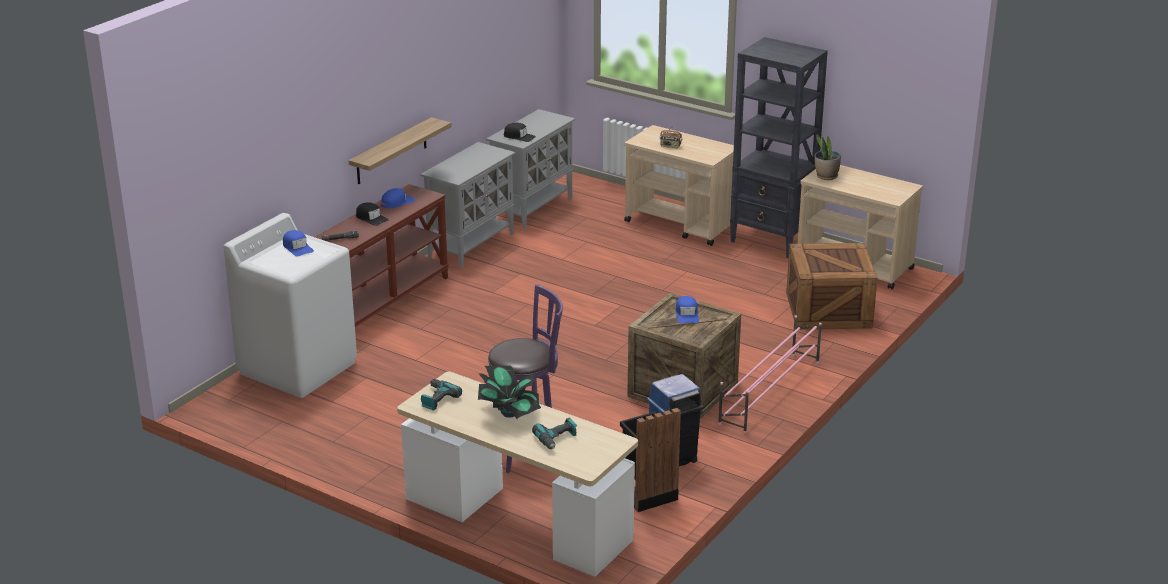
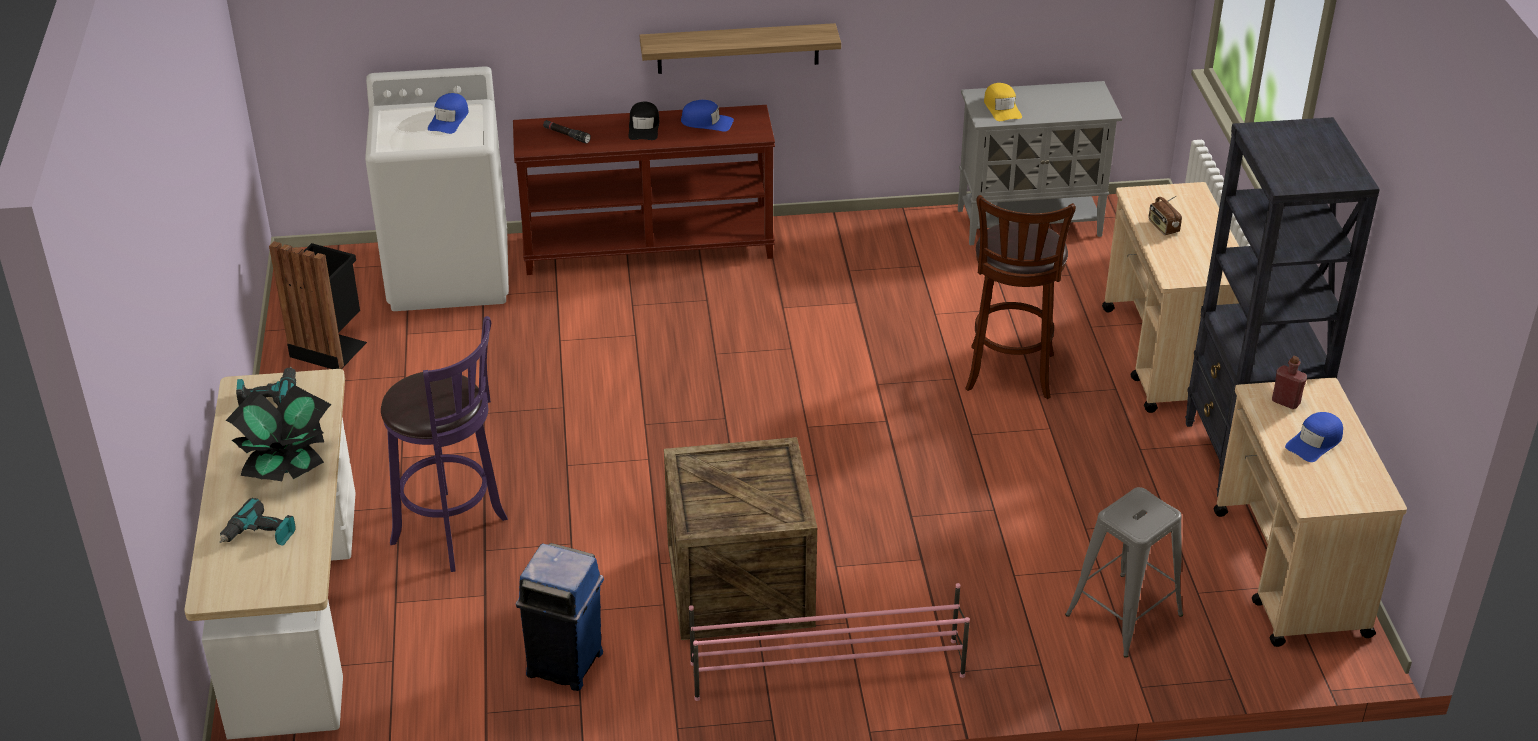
camera: 50 degrees right, 10 degrees up
(472, 245) = (873, 231): grey cabinet -> none
(519, 136) = (1002, 108): black cap -> yellow cap
(636, 263) = (1009, 375): none -> brown stool
(646, 494) = (456, 686): black trash can -> black trash can (330, 347)
(687, 314) = (755, 482): blue cap -> blue cap (1315, 442)
(826, 176) = (1285, 402): potted plant -> red bottle
(830, 311) = (1125, 614): crate -> grey stool

